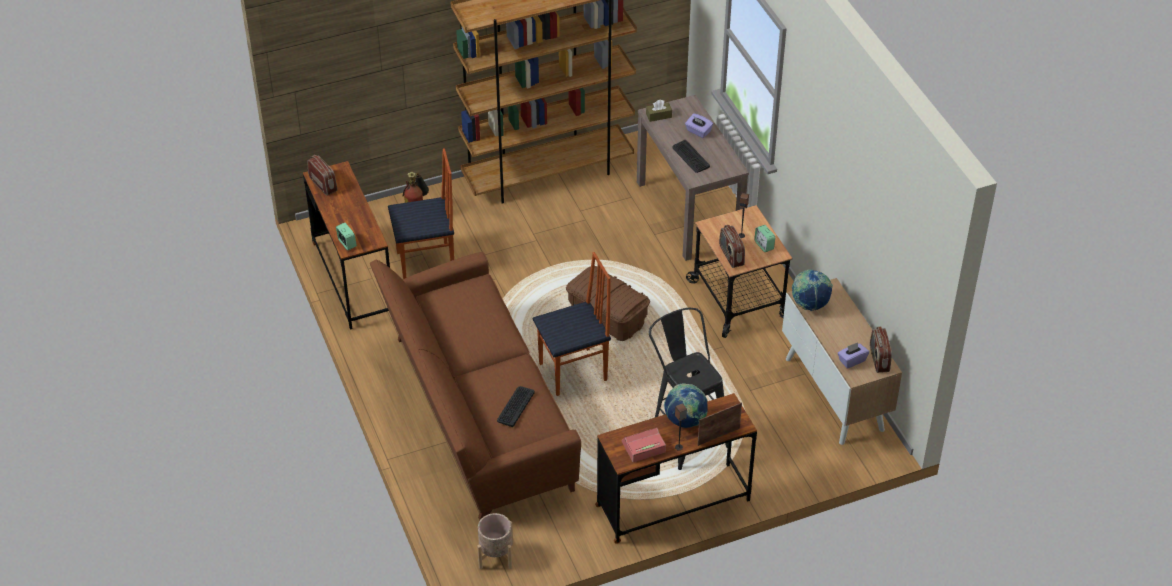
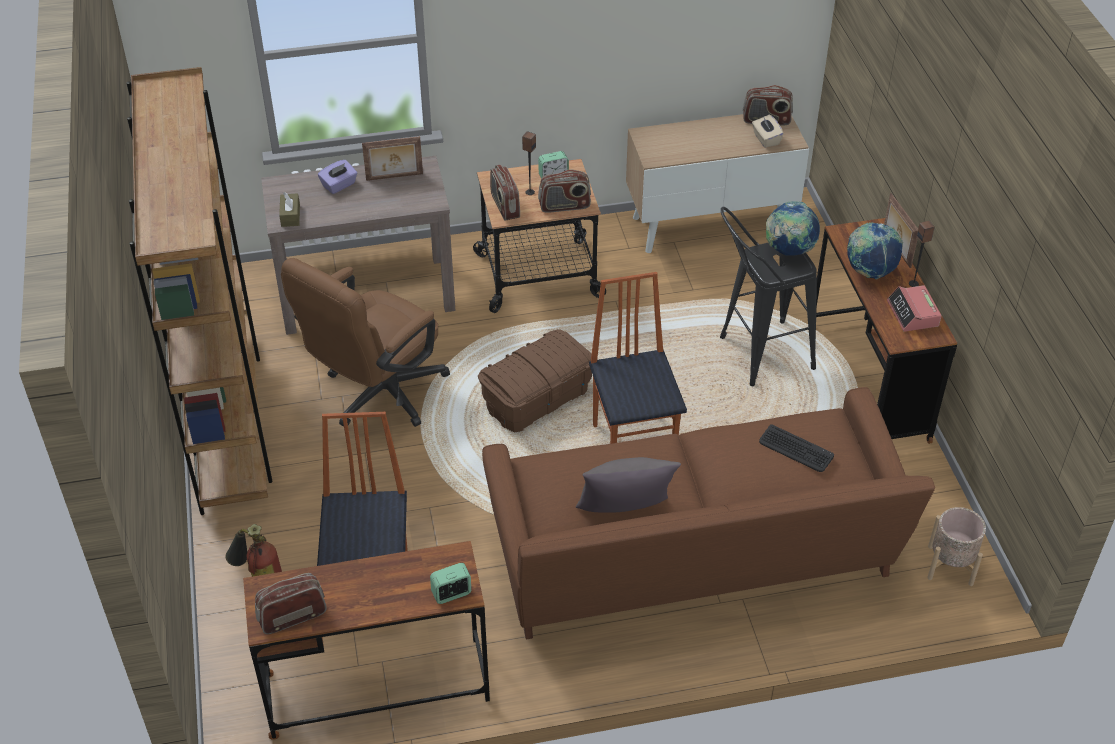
camera: 80 degrees left, 0 degrees up
(444, 328) = (625, 515): none -> grey pillow
(589, 236) = (377, 396): none -> brown office chair
(690, 157) = (387, 199): keyboard -> none
(715, 156) = (394, 177): none -> picture frame
(720, 225) = (504, 206): none -> radio
(809, 304) = (669, 155): globe -> globe (789, 250)
(852, 360) = (766, 139): purple tissue box -> beige tissue box

